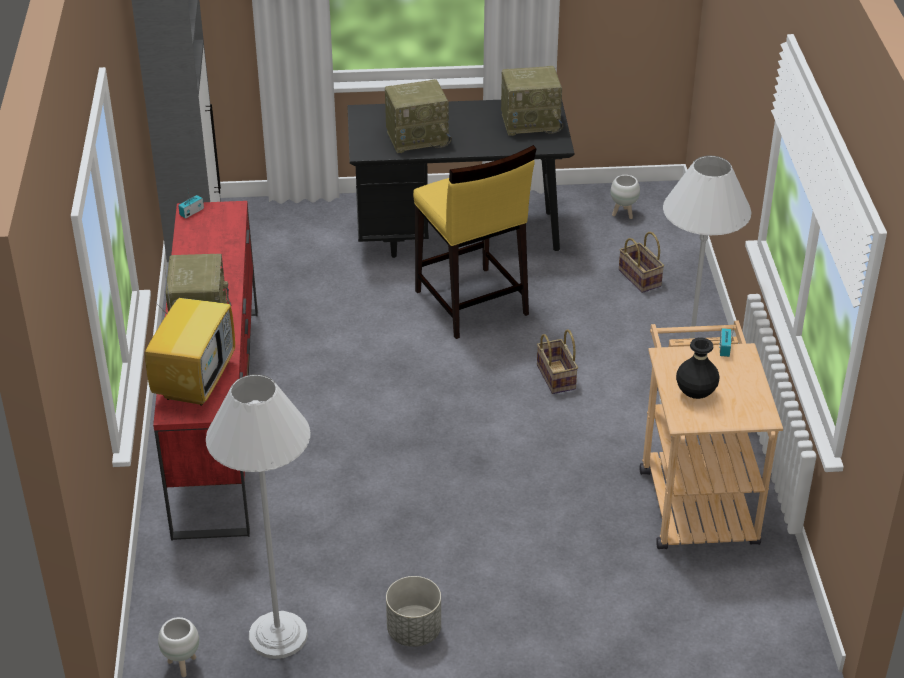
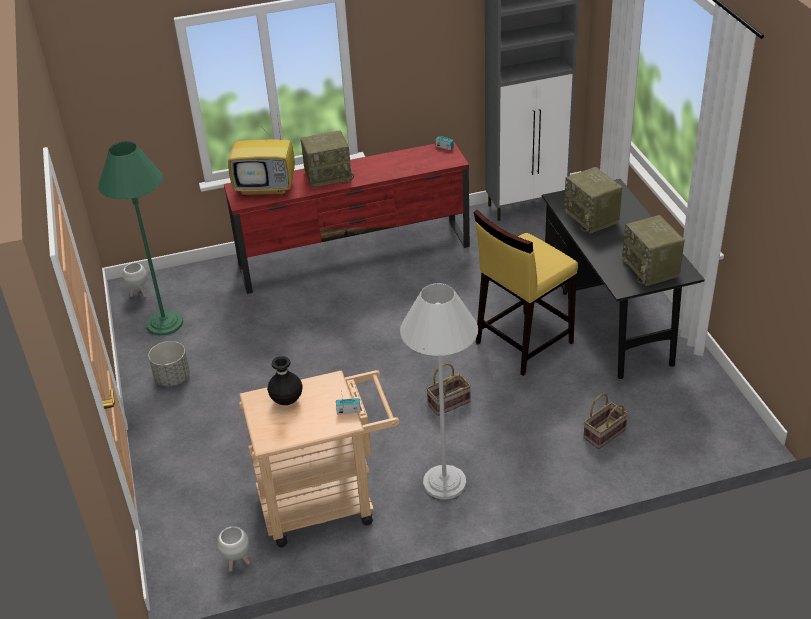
camera: 80 degrees right, 0 degrees up
(277, 635) = (164, 323): white floor lamp -> green floor lamp
(623, 214) = (697, 411): white planter -> white planter (237, 563)

